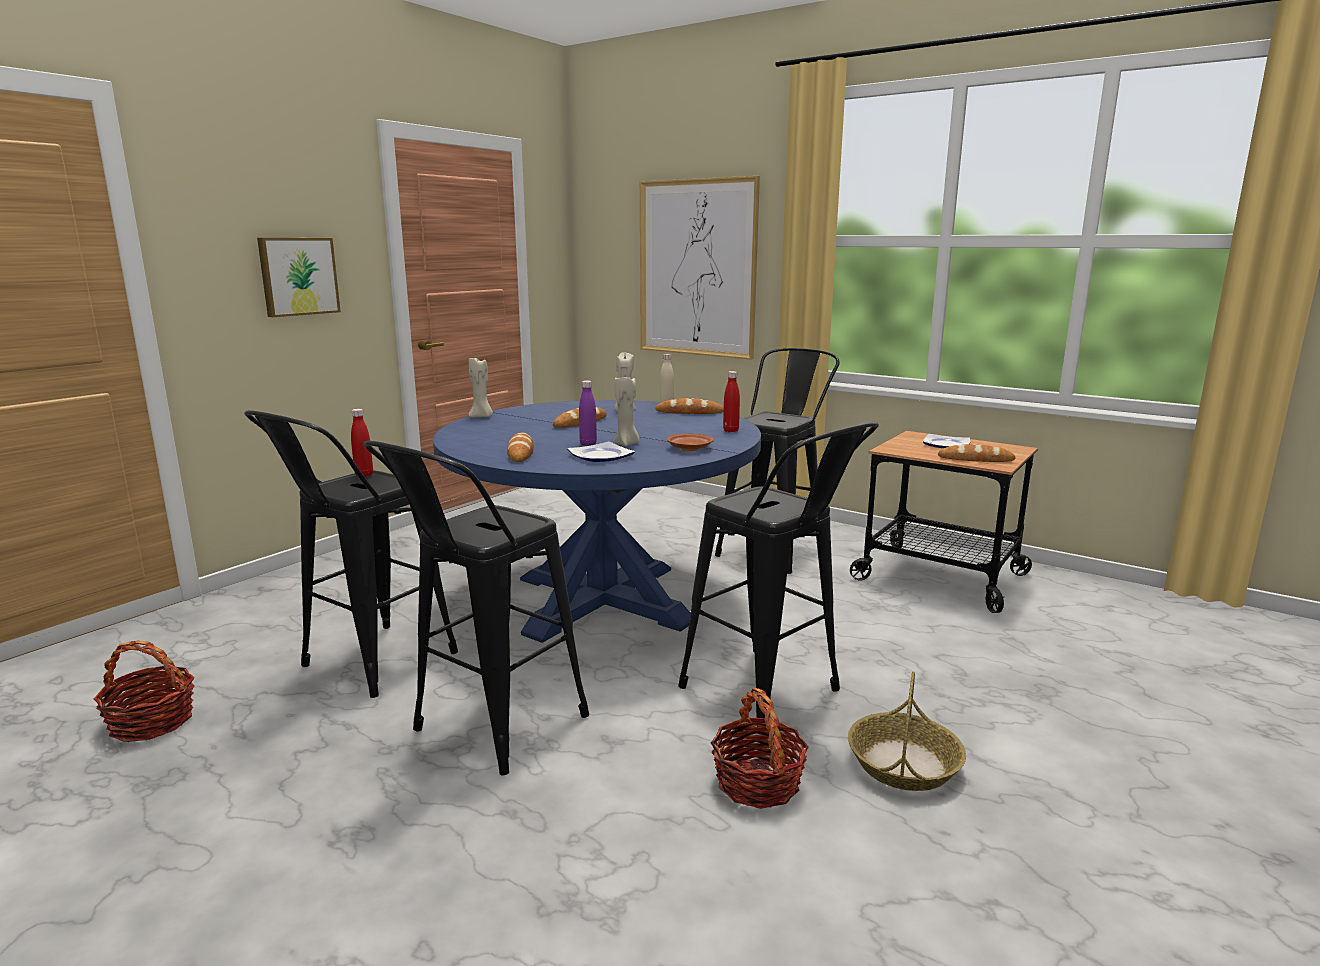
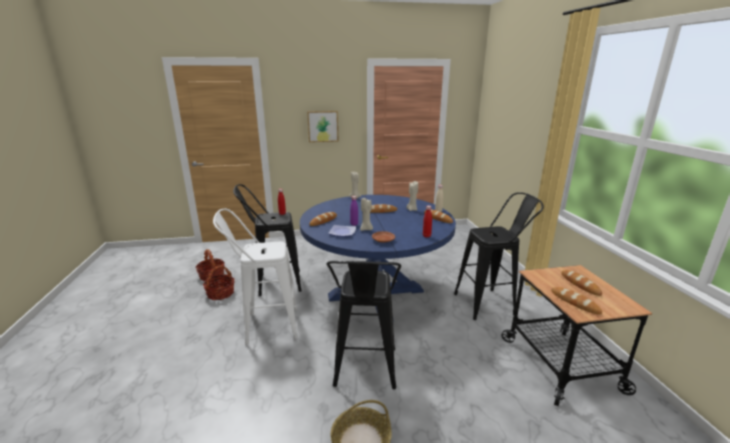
camera: 45 degrees right, 5 degrees up
(488, 731) = (265, 326): black stool -> white stool
(697, 269) = (519, 134): picture -> none
(758, 783) = (300, 404): basket -> basket (220, 293)
(945, 445) = (580, 284): plate -> bread

